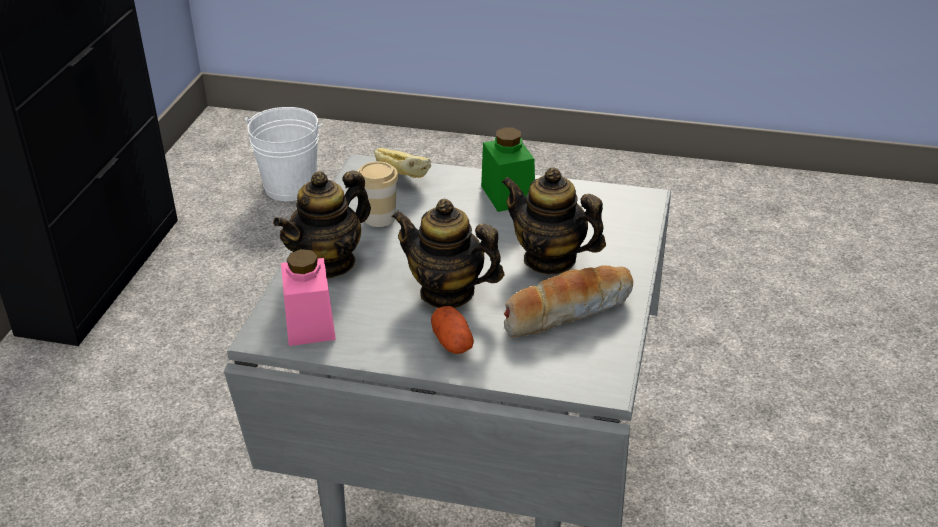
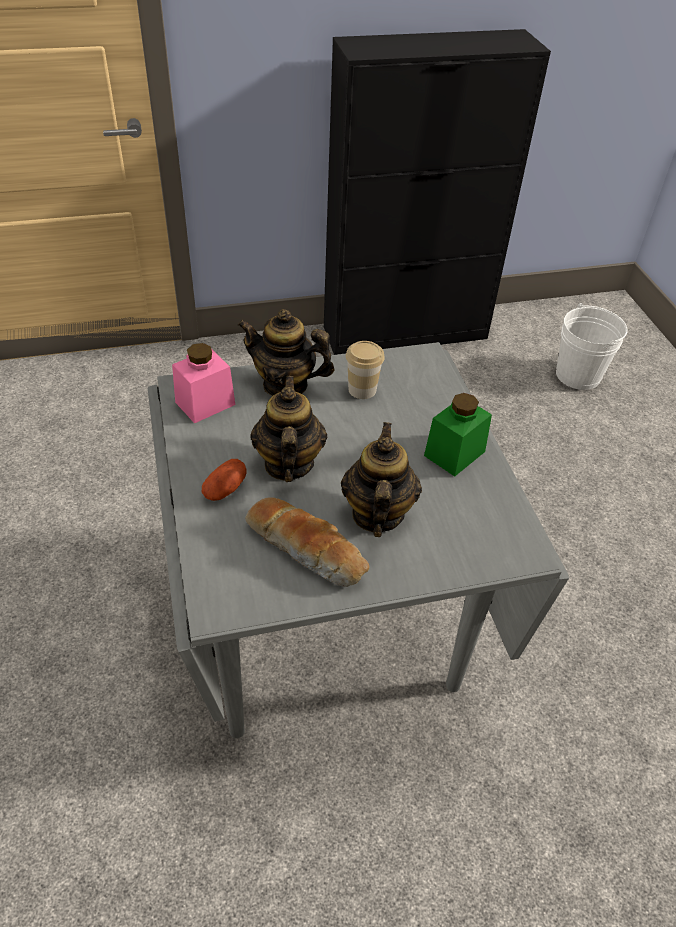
camera: 60 degrees right, 10 degrees up
(402, 179) = (426, 382): bread -> none

